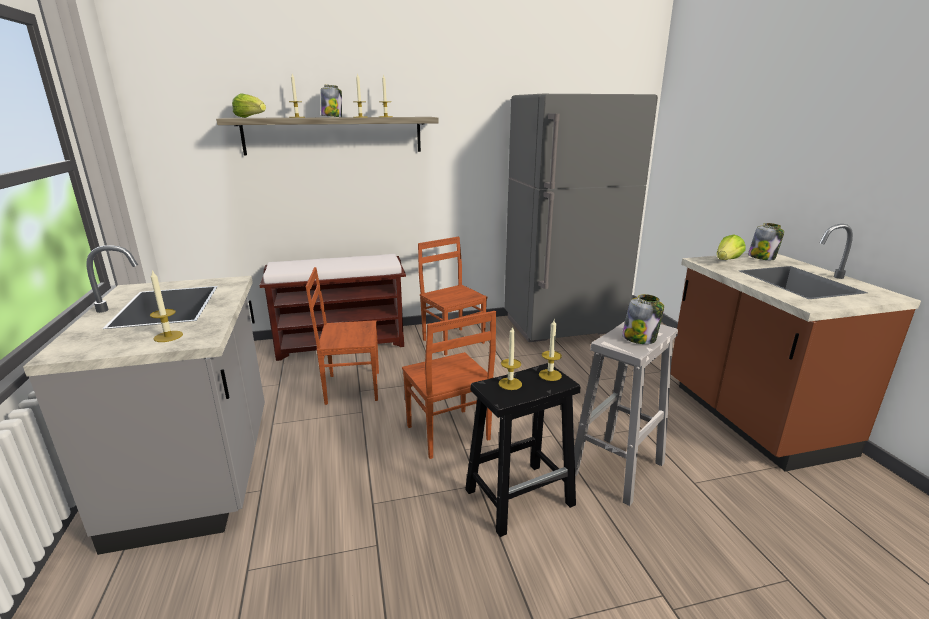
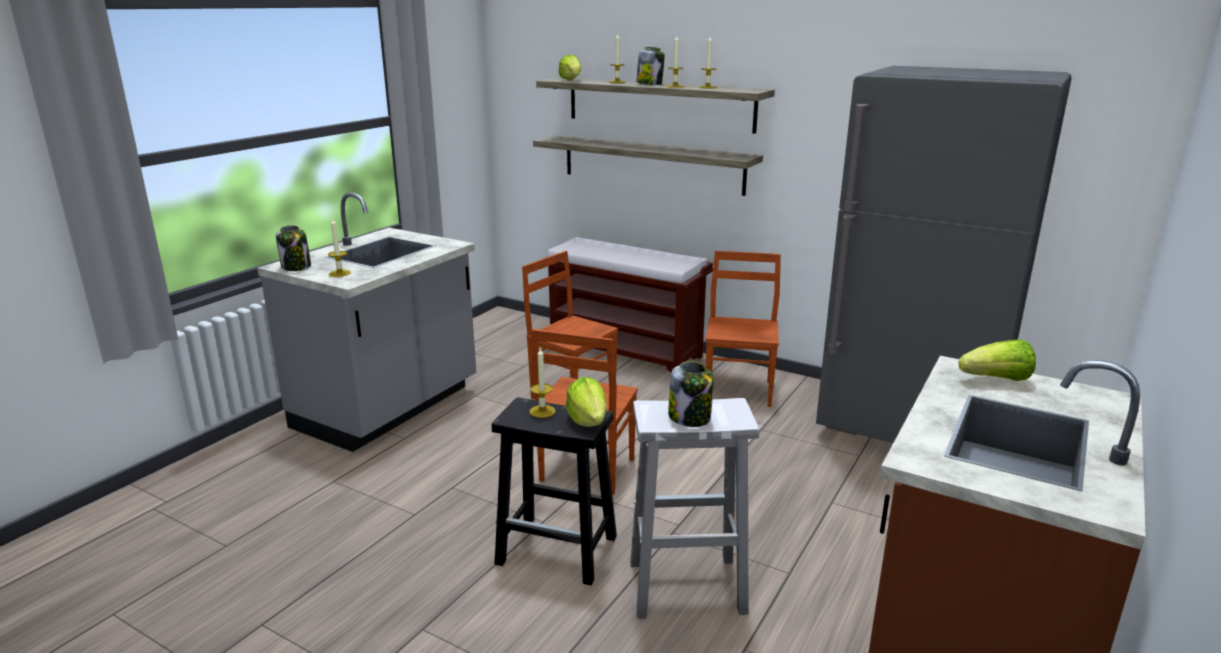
camera: 45 degrees right, 0 degrees up
(333, 187) = (652, 164): none -> shelf
(550, 375) = (588, 420): candle -> lettuce
(762, 257) = (1082, 396): jar -> jar (296, 267)

